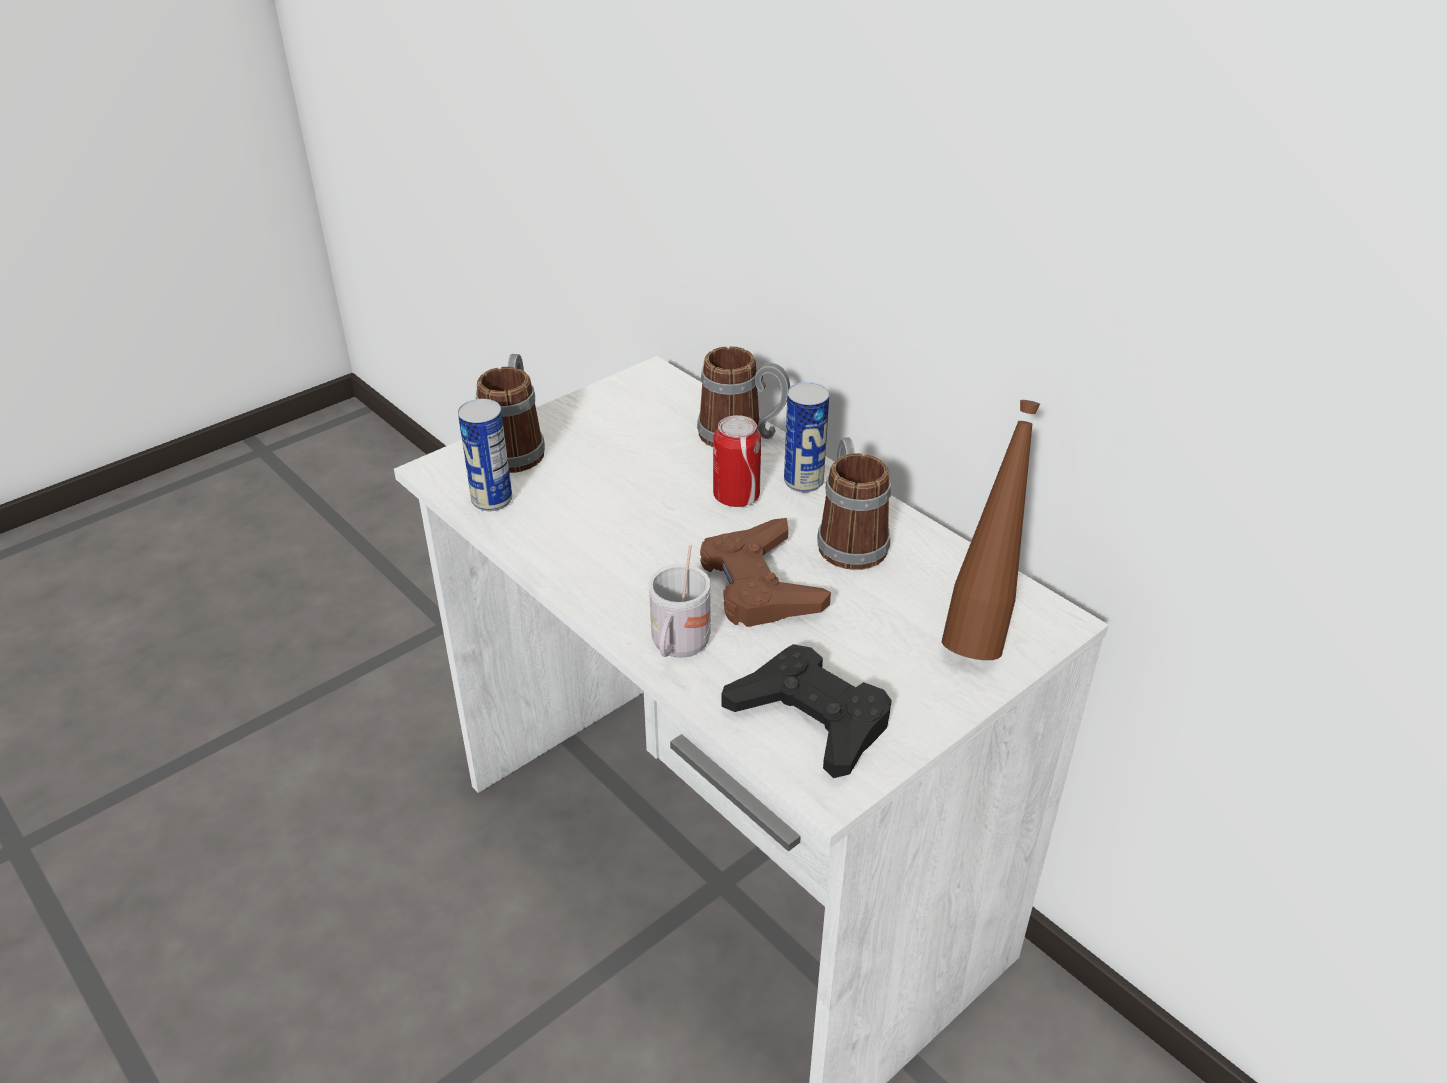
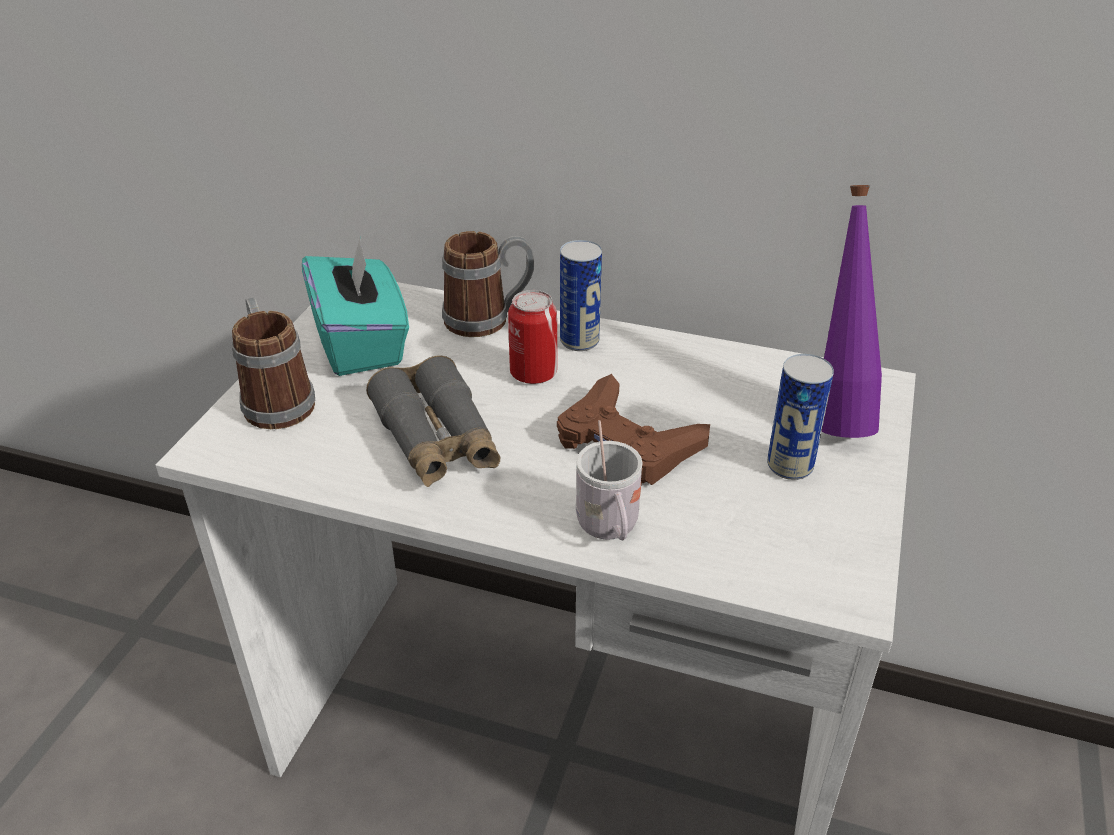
camera: 30 degrees left, 0 degrees up
(492, 500) = (296, 458): can -> can (790, 466)
(608, 524) = (437, 439): none -> grey binoculars
(619, 422) = (361, 343): none -> turquoise tissue box
(811, 718) = (779, 543): black game controller -> none
(849, 539) = (662, 376): mug -> none
(979, 632) = (835, 415): brown bottle -> purple bottle

